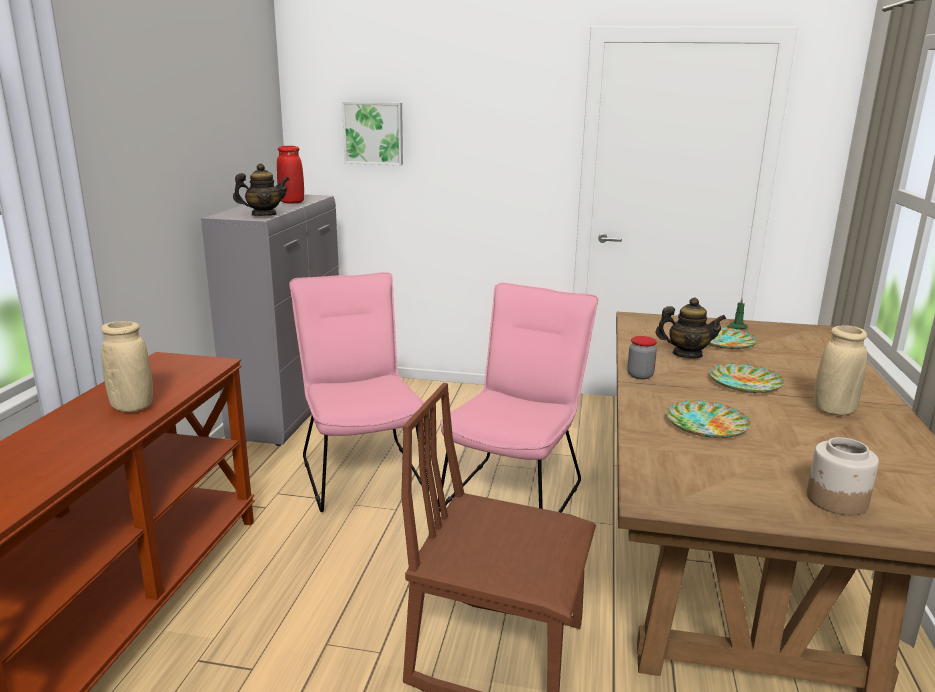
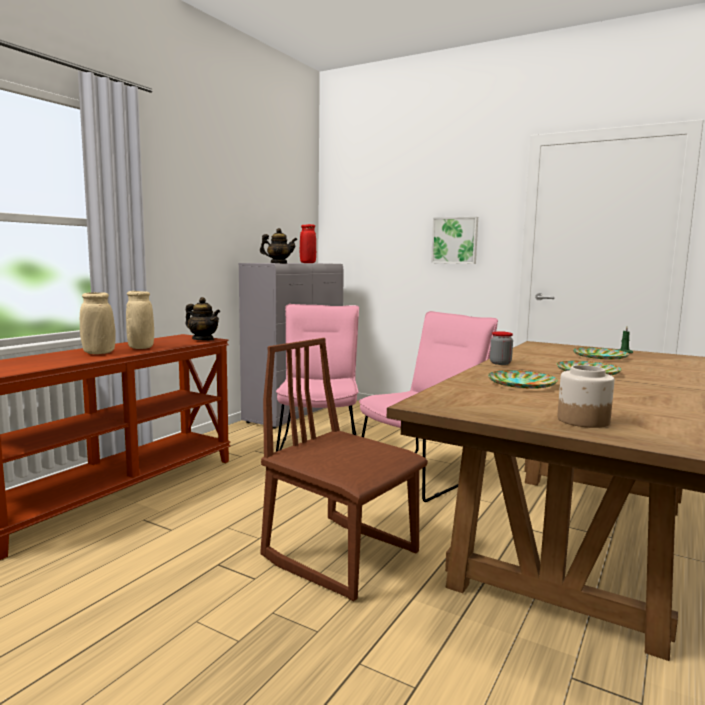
camera: 20 degrees right, 10 degrees down
(374, 133) = (375, 222): picture -> picture (455, 240)
(687, 354) = (556, 359): teapot -> teapot (203, 339)
(834, 411) = (652, 389): beige vase -> beige vase (98, 353)

